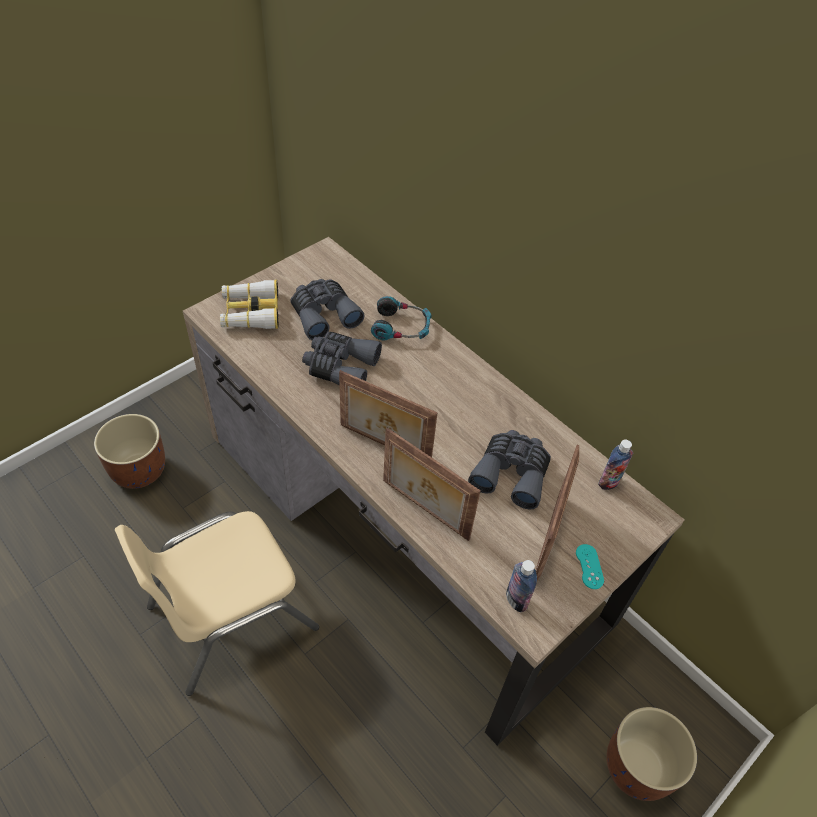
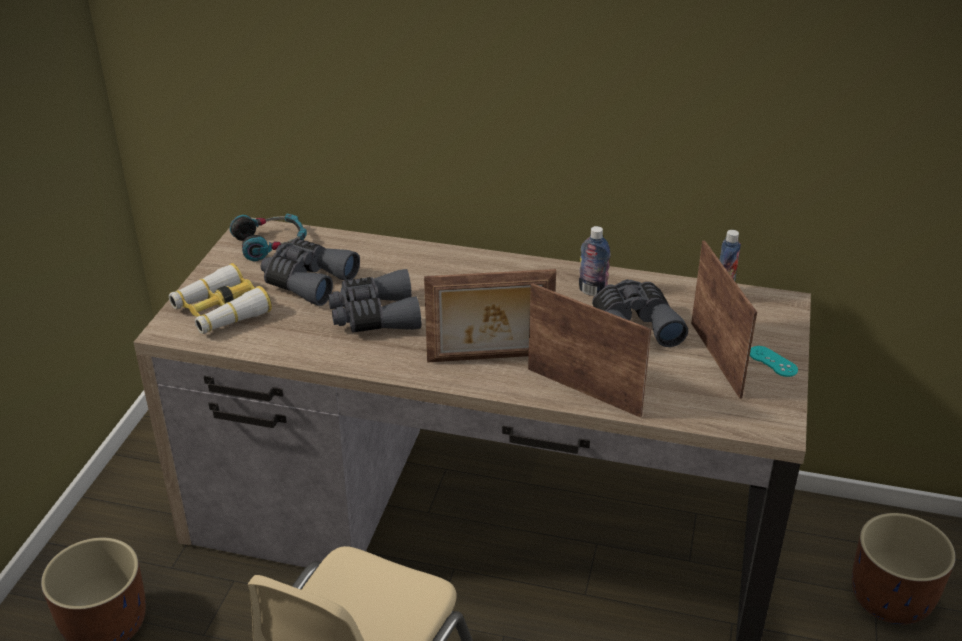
camera: 30 degrees left, 15 degrees down
(401, 327) = (403, 260): headphones -> headphones (270, 243)
(424, 510) = (584, 390): picture frame -> picture frame turned 150 degrees counterclockwise
(516, 600) = (739, 416): bottle -> bottle (592, 291)

